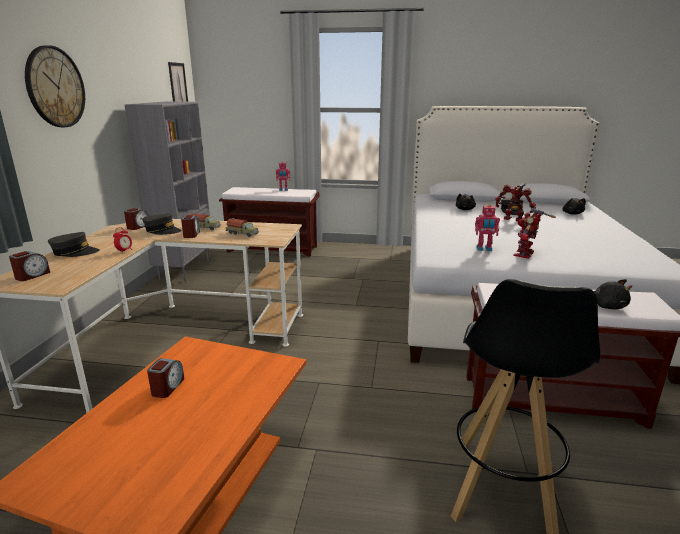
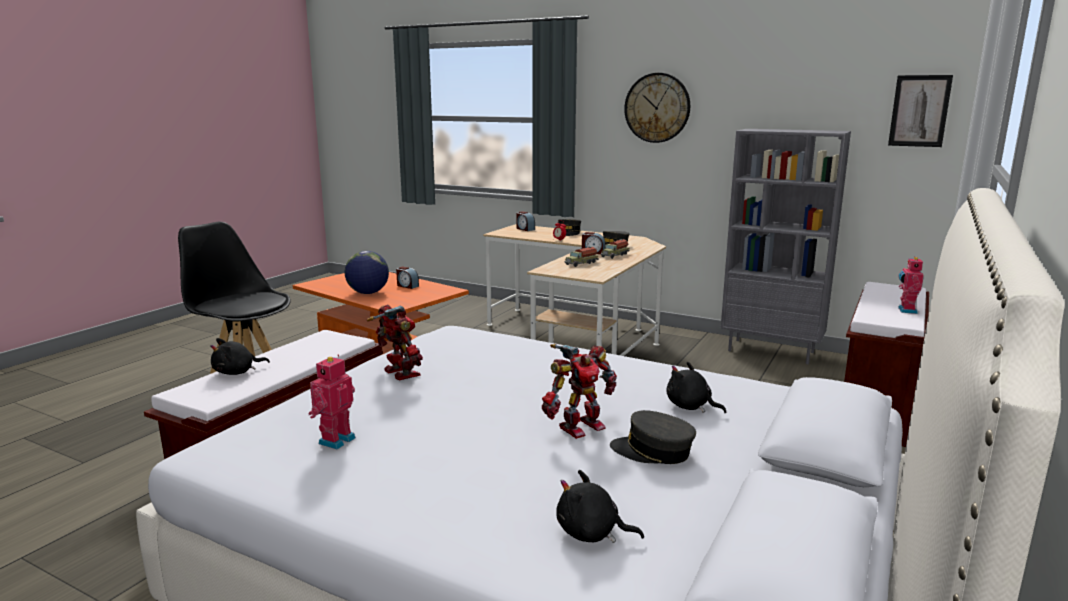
camera: 110 degrees right, 5 degrees down
(138, 227) = (633, 242): alarm clock -> none
(216, 411) = (368, 293): none -> globe
(484, 249) = (442, 353): toy robot -> toy robot (335, 440)

